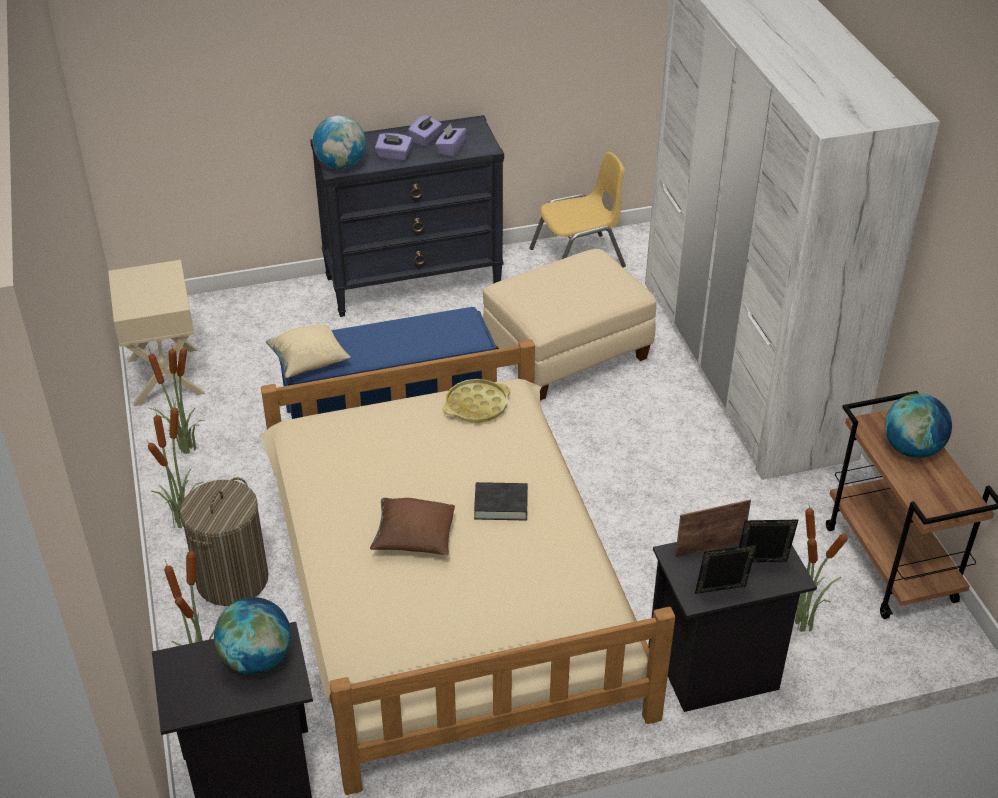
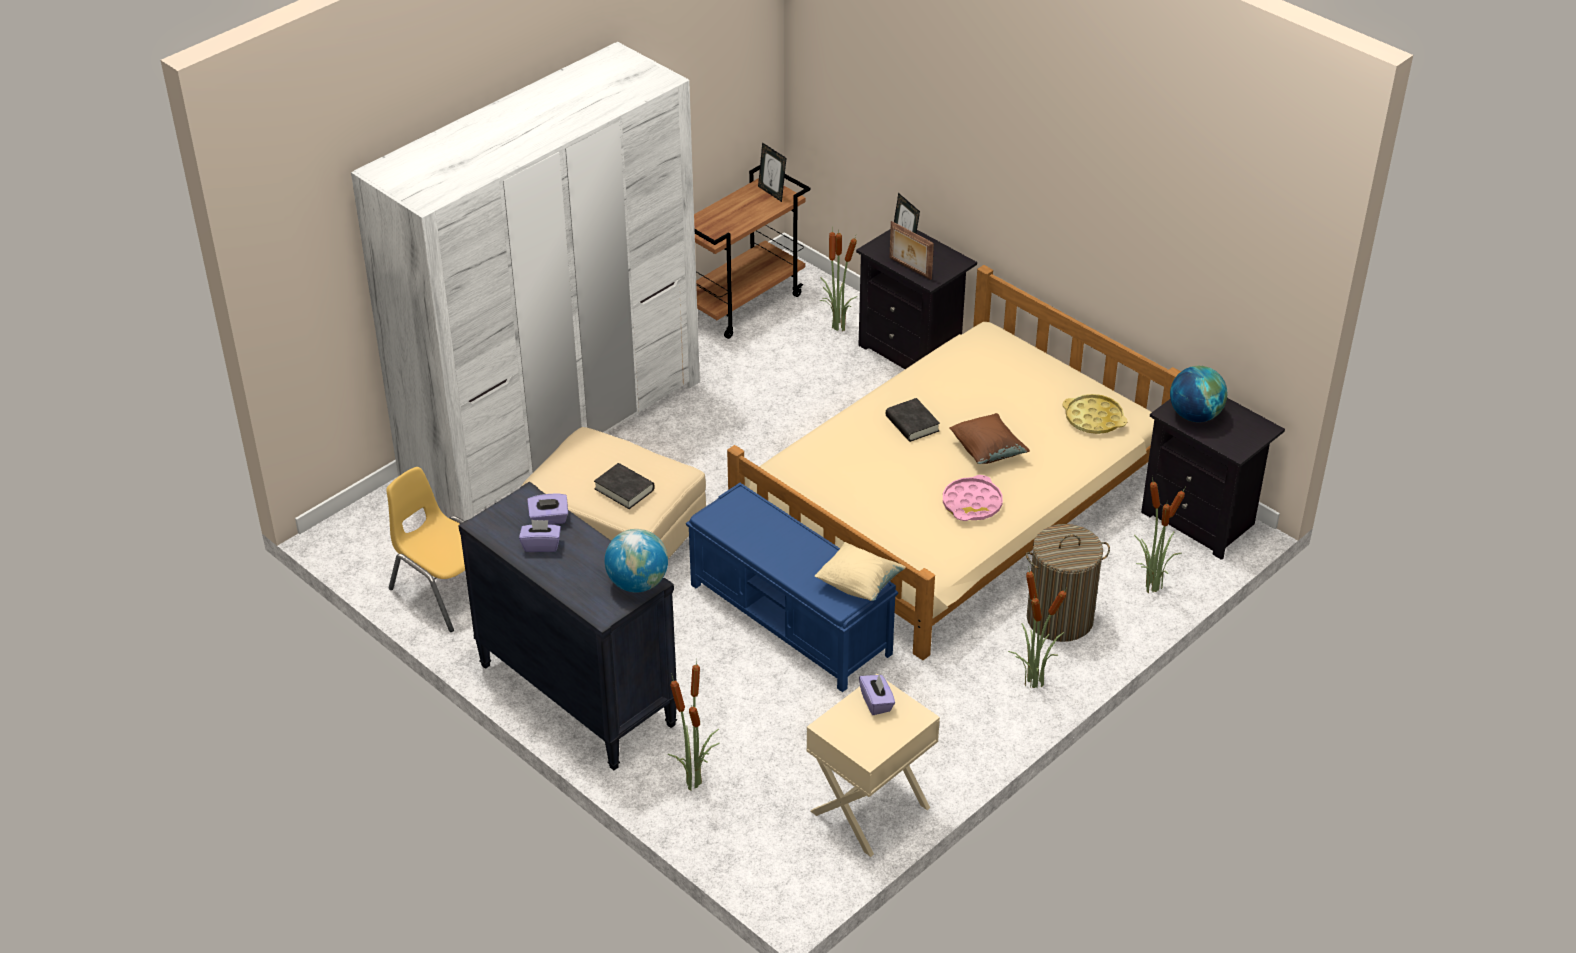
camera: 120 degrees left, 0 degrees up
(186, 450) = (952, 731): potted plant -> potted plant (695, 781)
(352, 493) = (972, 504): none -> pink tray
(394, 156) = (591, 554): purple tissue box -> purple tissue box (876, 702)
(476, 406) = (812, 479): yellow tray -> yellow tray (1094, 419)
(541, 285) = (624, 489): none -> black book
(721, 593) = (945, 254): picture frame -> picture frame (772, 193)
(911, 449) = (726, 215): globe -> none

